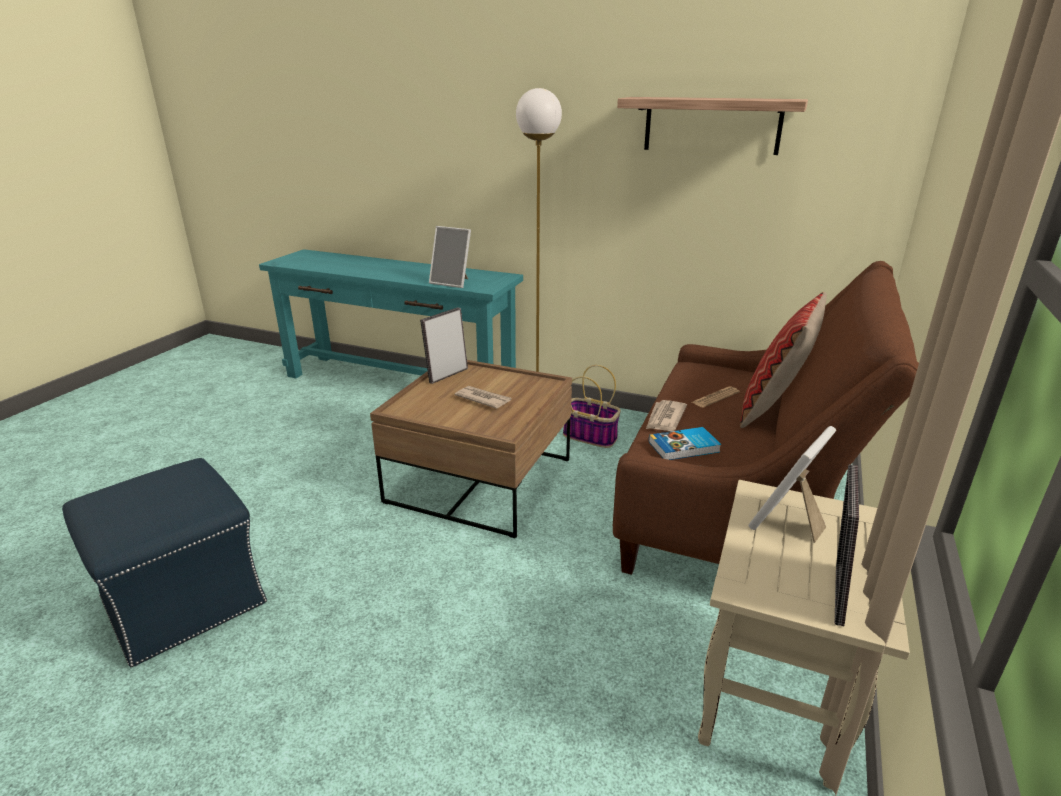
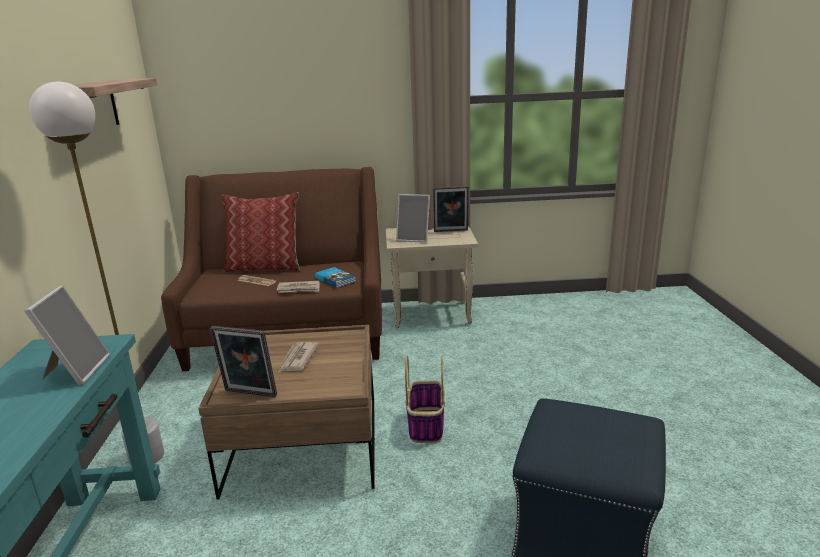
camera: 115 degrees left, 5 degrees down
(591, 436) = (196, 410): basket -> basket (426, 425)

